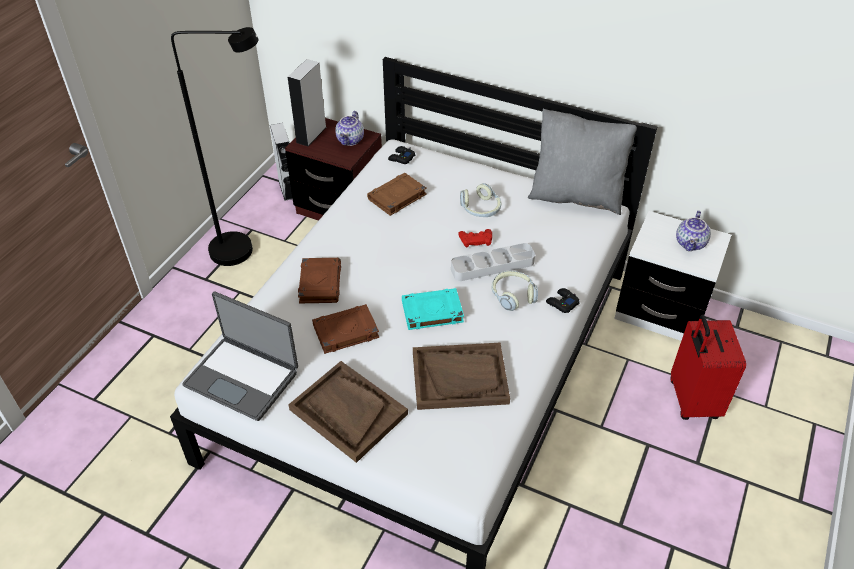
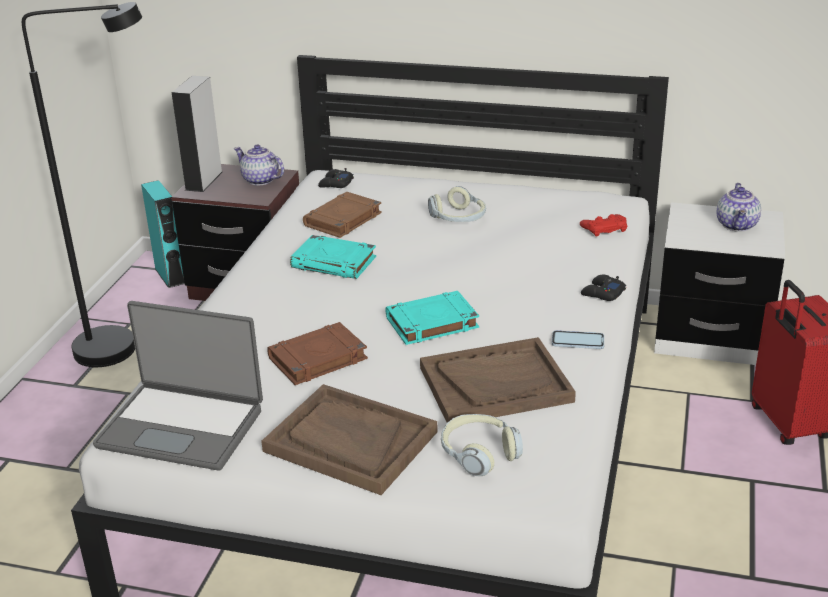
camera: 10 degrees left, 15 degrees down
(287, 189) = (170, 275): grey speaker -> turquoise speaker
(320, 283) = (264, 314): brown book -> none
(351, 140) = (259, 180): teapot -> teapot turned 120 degrees clockwise
(380, 240) = (335, 263): none -> turquoise book
(476, 240) = (464, 246): red game controller -> red game controller (604, 228)
(492, 265) = (496, 267): grey tray -> none
(513, 295) = (534, 293): headphones -> headphones (479, 453)
(529, 347) = (577, 341): none -> phone
(576, 196) = (577, 193): grey pillow -> none

